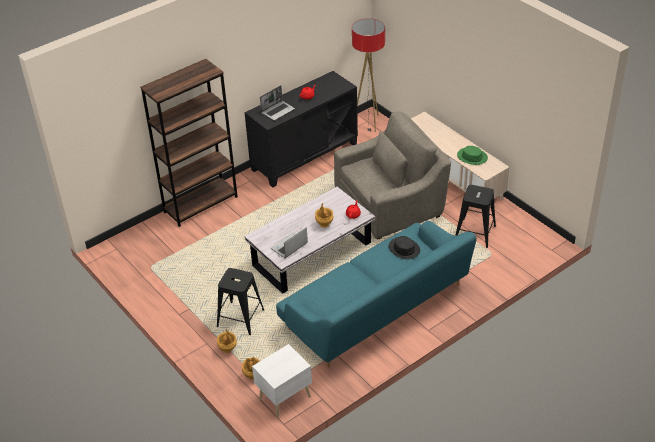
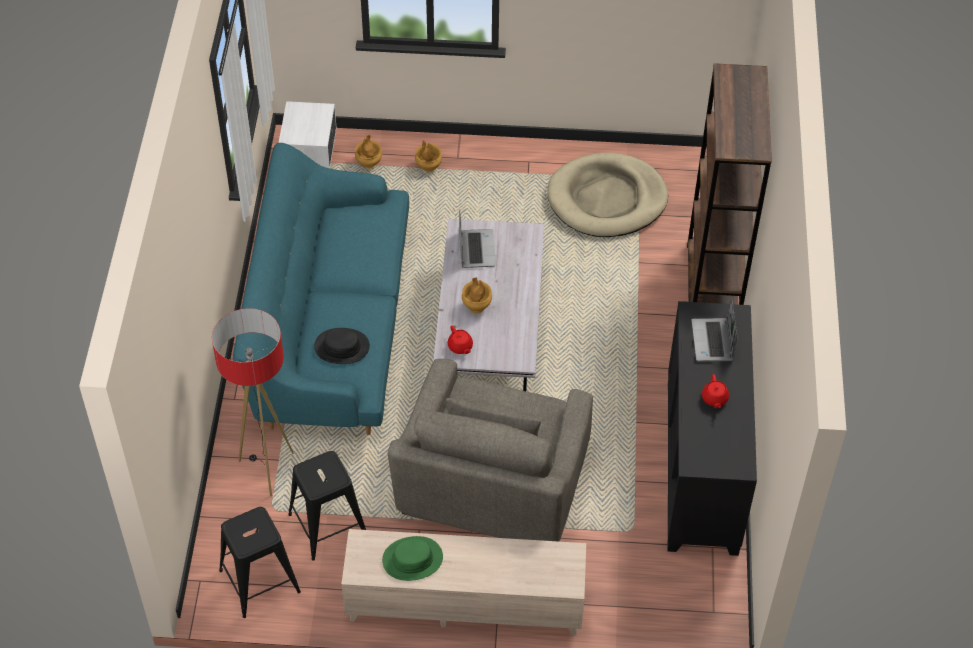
camera: 130 degrees right, 10 degrees up
(176, 269) = (607, 199): none -> beige dog bed
(240, 318) = (461, 204): black stool -> black stool (259, 581)
(368, 123) = (705, 609): floor lamp -> floor lamp (267, 470)

